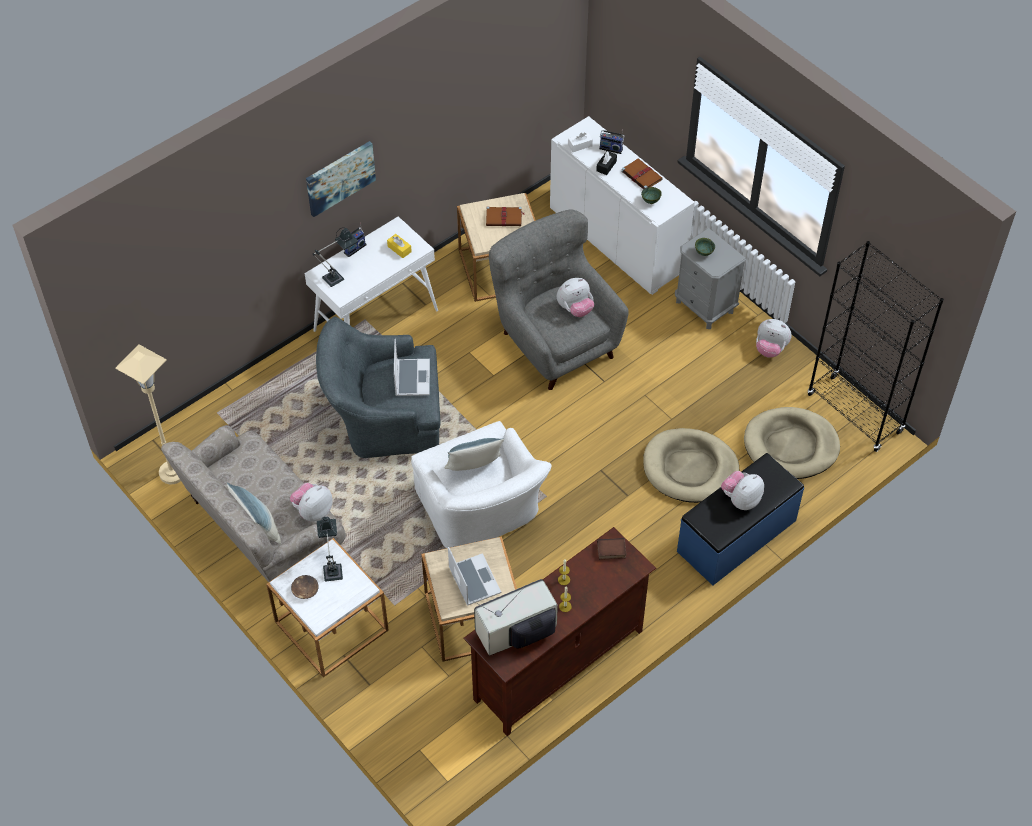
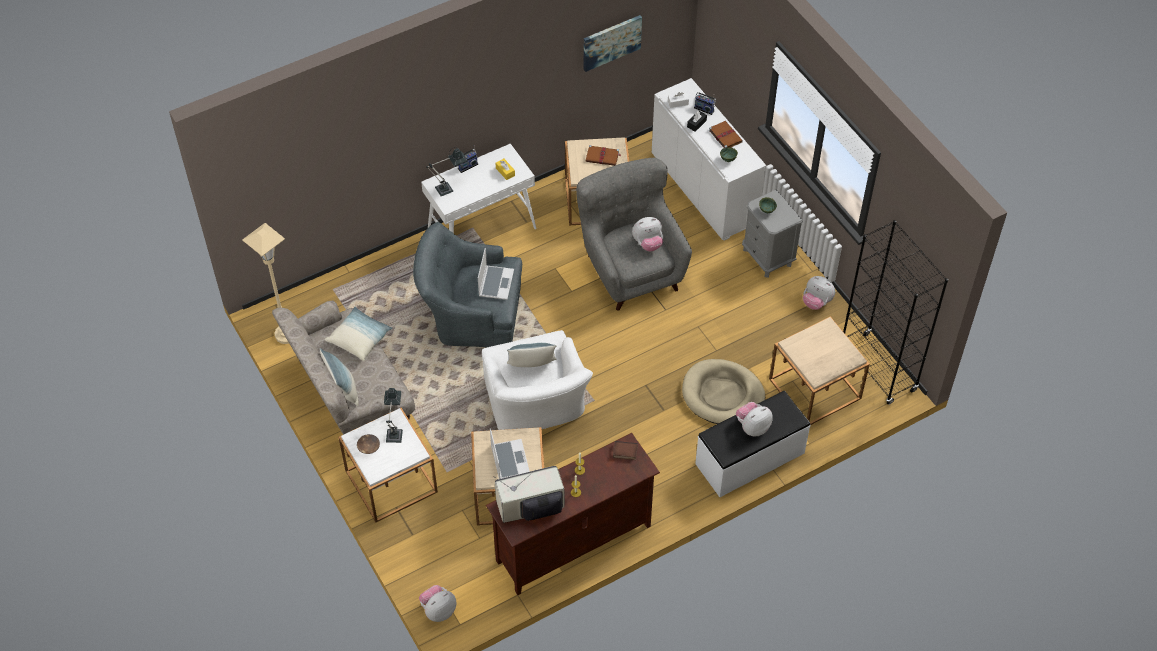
camera: 10 degrees right, 0 degrees up
(266, 465) = (359, 339): none -> pillow
(313, 511) = (390, 383): plush toy -> plush toy (438, 610)
(340, 178) = (458, 105): picture -> picture (611, 42)
(737, 536) = (750, 459): blue bench -> white bench
(791, 446) = (815, 388): beige dog bed -> beige side table

